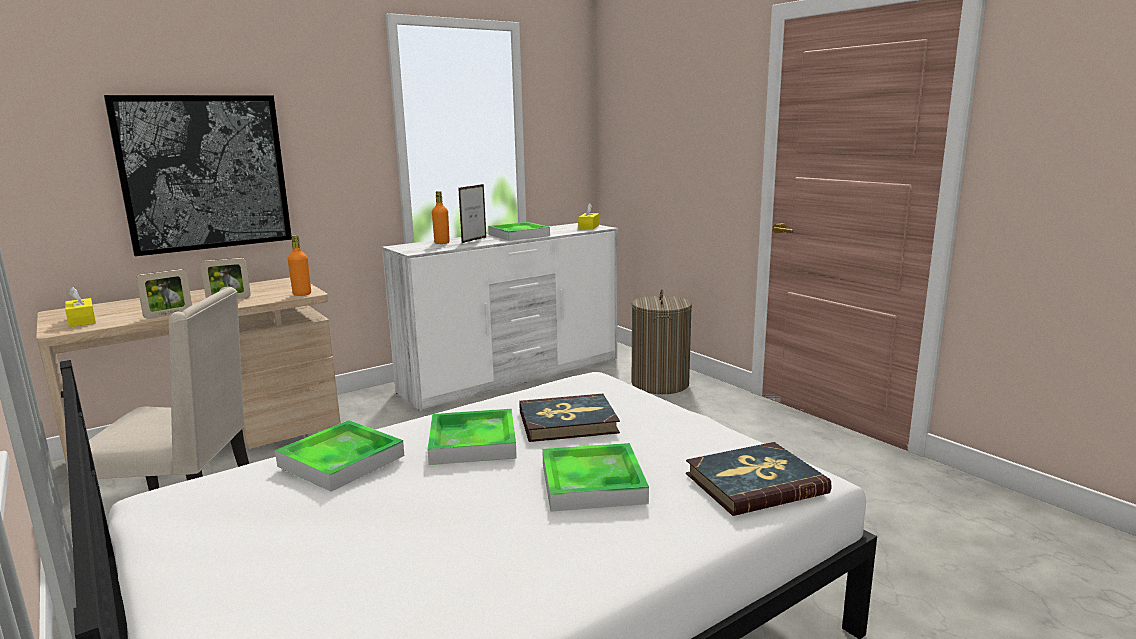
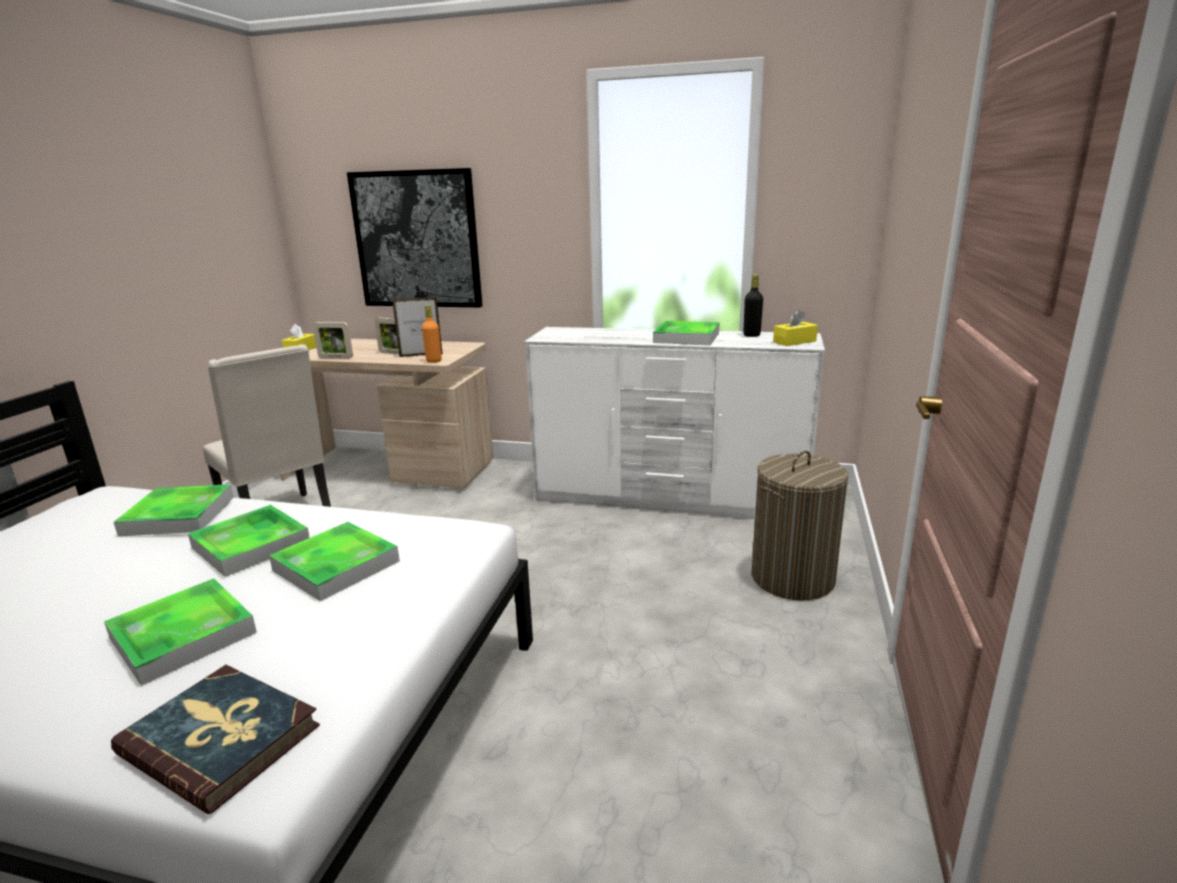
camera: 50 degrees right, 5 degrees up
(442, 243) = (594, 333): orange bottle -> none
(474, 240) = (629, 335): picture frame -> picture frame (421, 355)
(552, 228) = (751, 335): none -> black bottle
(568, 422) = (336, 566): book -> tray

